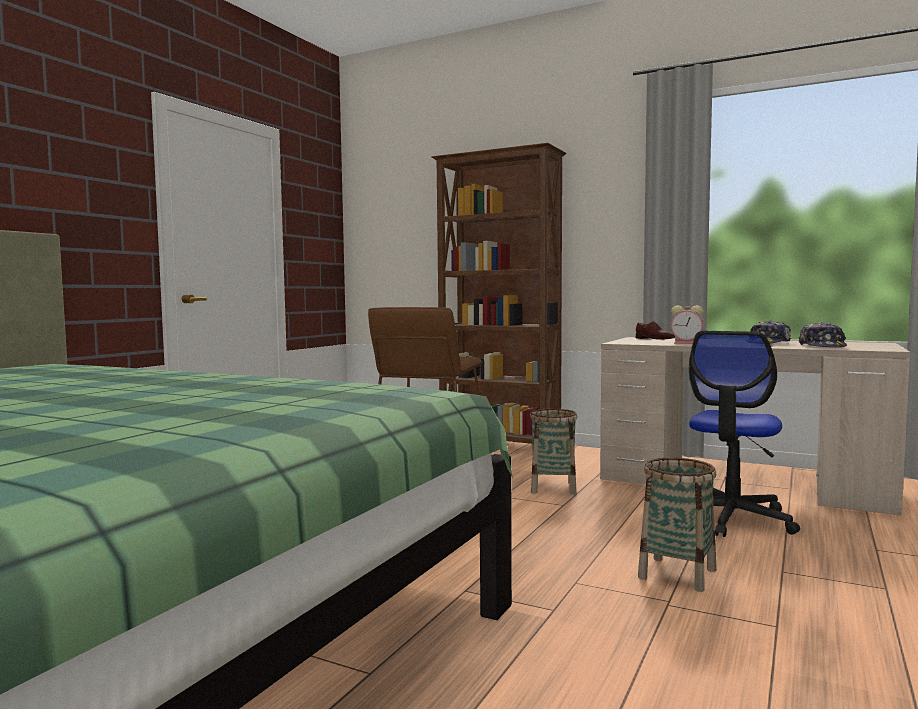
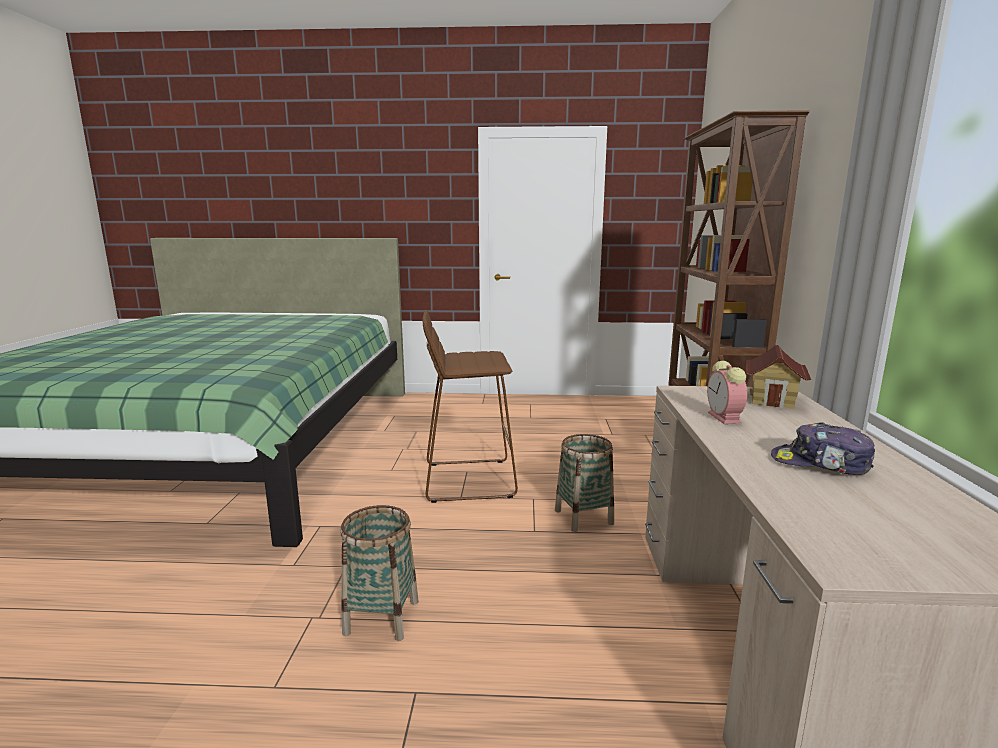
camera: 65 degrees right, 10 degrees up
(654, 339) = (772, 400): brown shoe -> toy house
(731, 518) = (578, 645): office chair -> none
(822, 346) = (818, 503): cap -> none

